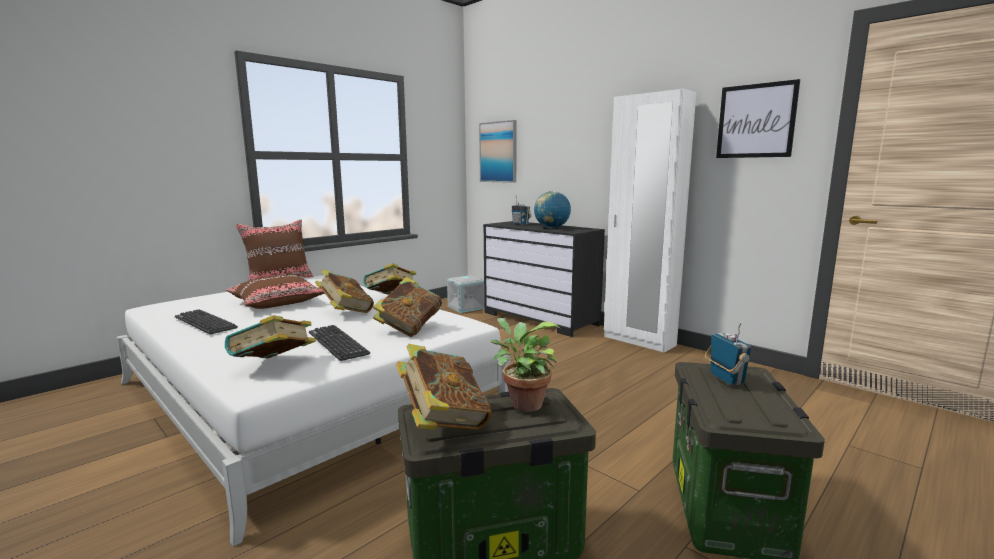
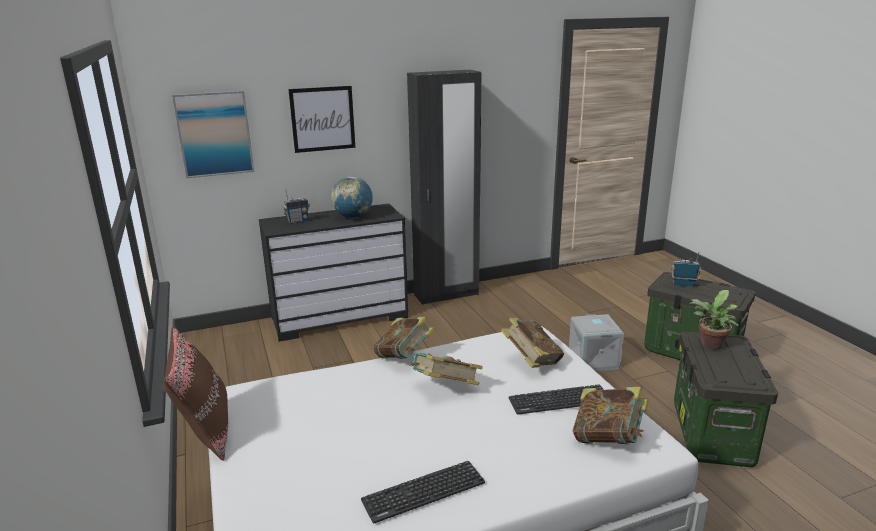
camera: 65 degrees left, 10 degrees up
(277, 302) = (359, 434): brown pillow -> none
(443, 422) = (734, 374): book -> none
(466, 307) = (241, 347): grey storage box -> grey storage box (592, 360)
(639, 341) = (446, 295): white wardrobe -> black wardrobe
(756, 121) = (512, 94): picture -> picture (322, 119)

